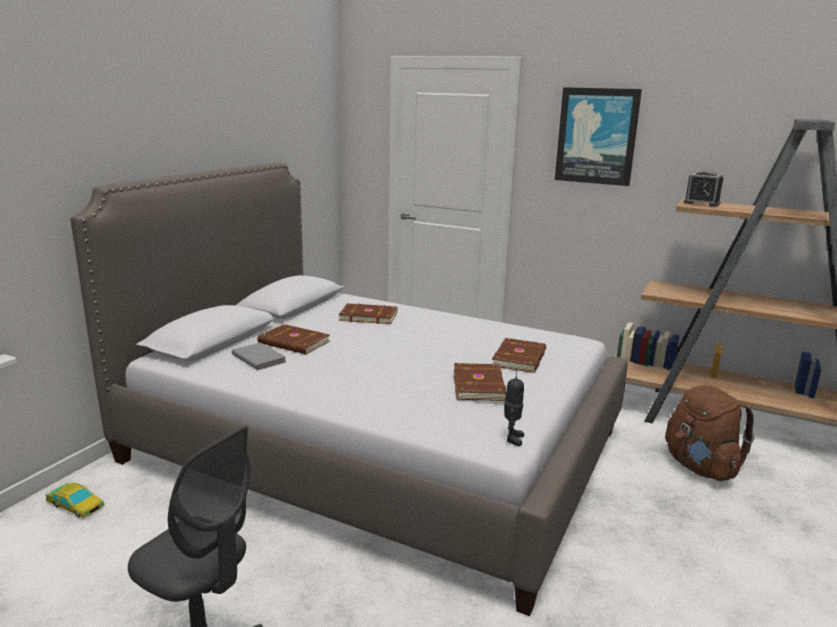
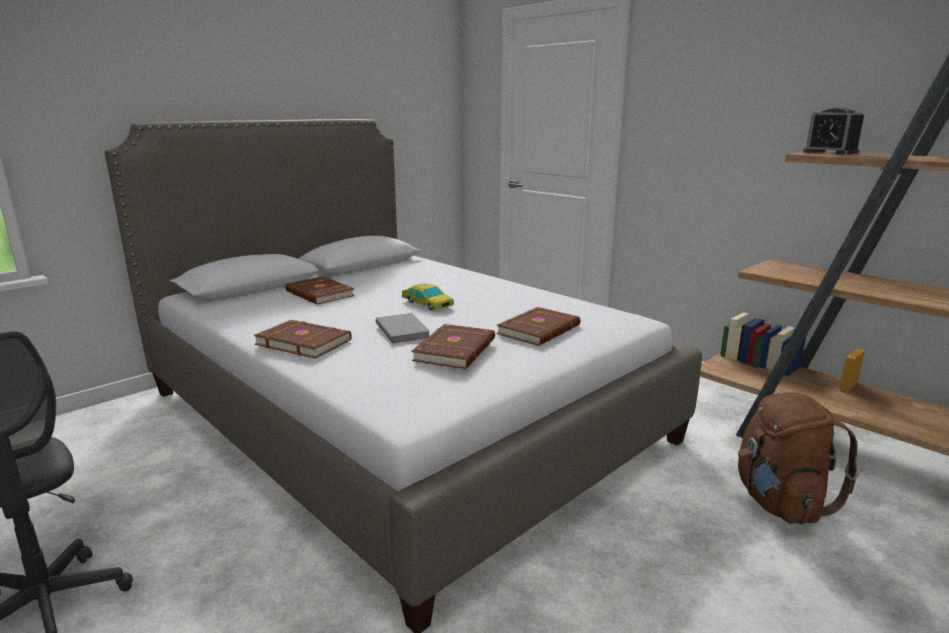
camera: 20 degrees right, 0 degrees up
(75, 505) = (96, 425): toy car -> toy car (427, 303)
(259, 358) = (270, 303): grey book -> grey book (403, 330)
(368, 316) = (421, 278): brown book -> brown book (304, 342)
(512, 439) = (431, 410): toy robot -> none
(596, 136) = (712, 78): picture -> none

